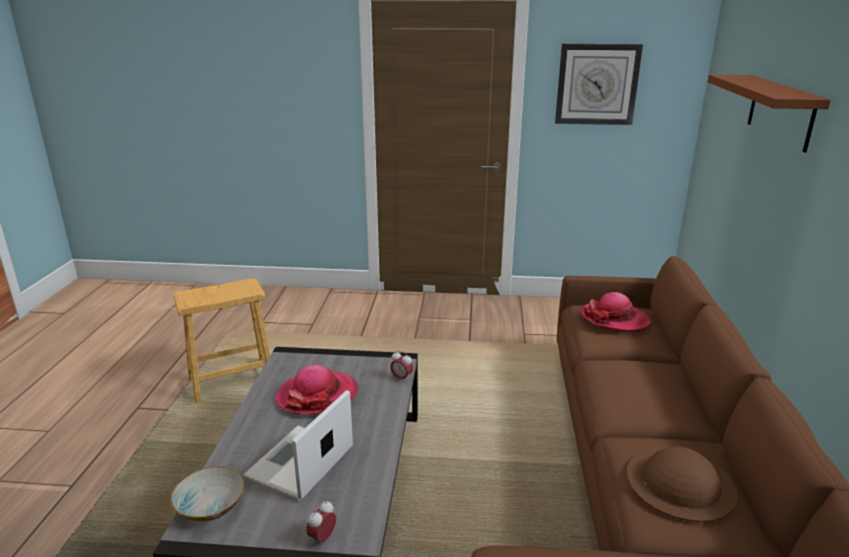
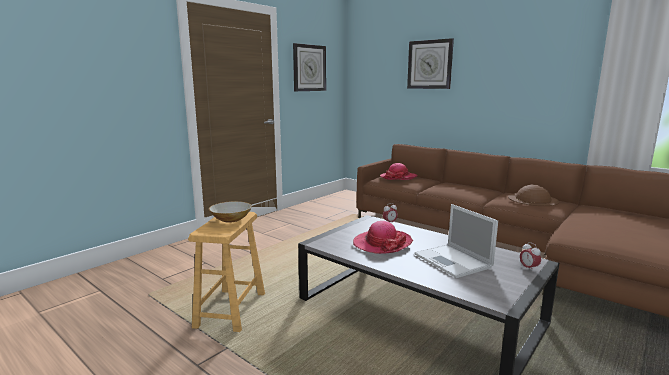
camera: 55 degrees left, 10 degrees down
(210, 507) = (480, 293): bowl -> bowl (230, 219)
(780, 111) = (430, 64): brown shelf -> wall clock

